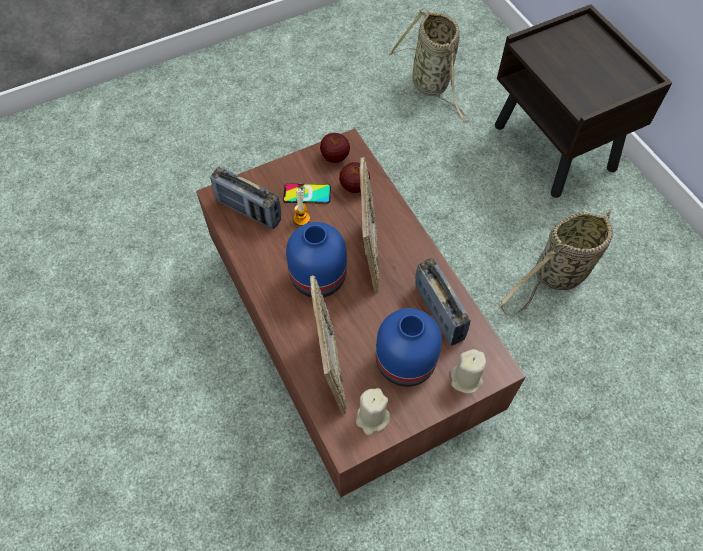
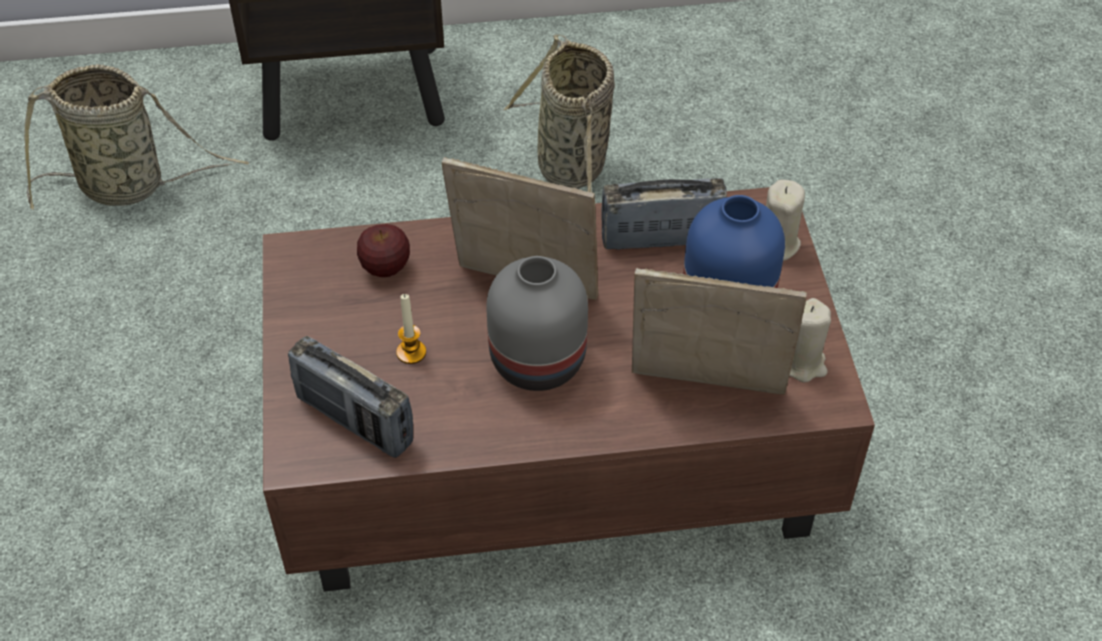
camera: 70 degrees left, 10 degrees down
(248, 211) = (354, 421): radio -> radio turned 75 degrees clockwise
(307, 194) = (364, 332): phone -> none
(318, 279) = (540, 362): blue vase -> grey vase
(335, 157) = (309, 275): apple -> none

